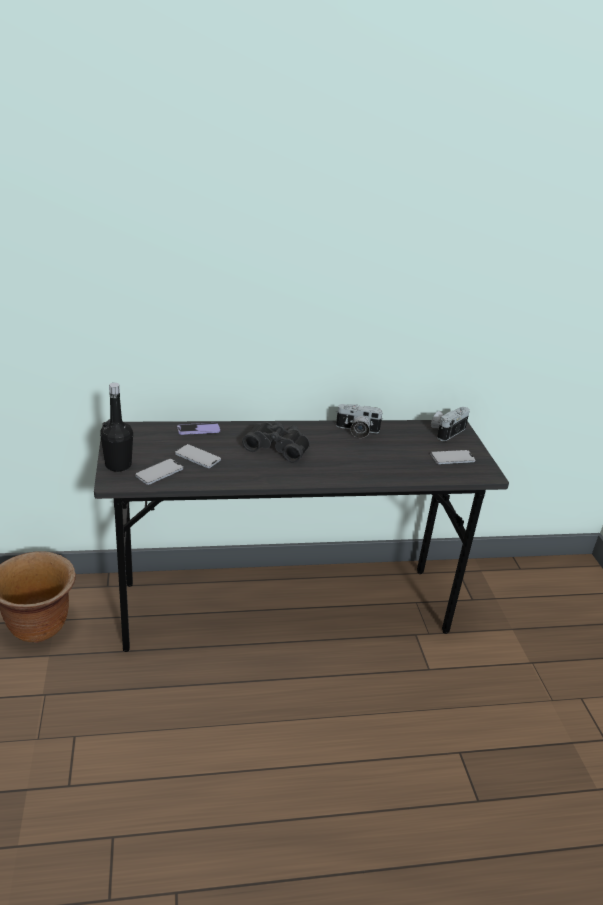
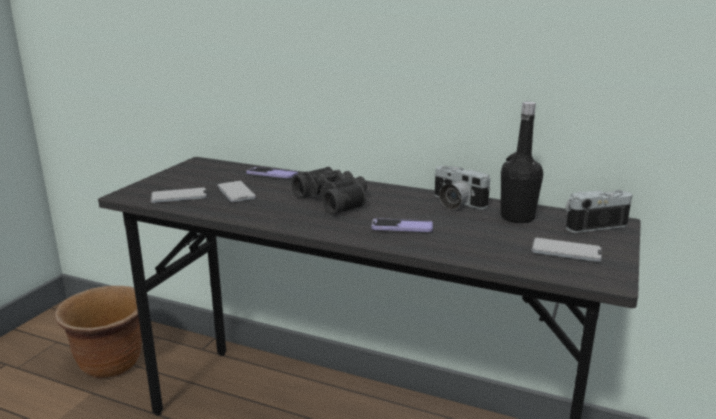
camera: 35 degrees right, 10 degrees down
(118, 465) = (152, 185): black bottle -> black bottle (517, 217)
(348, 462) = (402, 227): none -> phone

